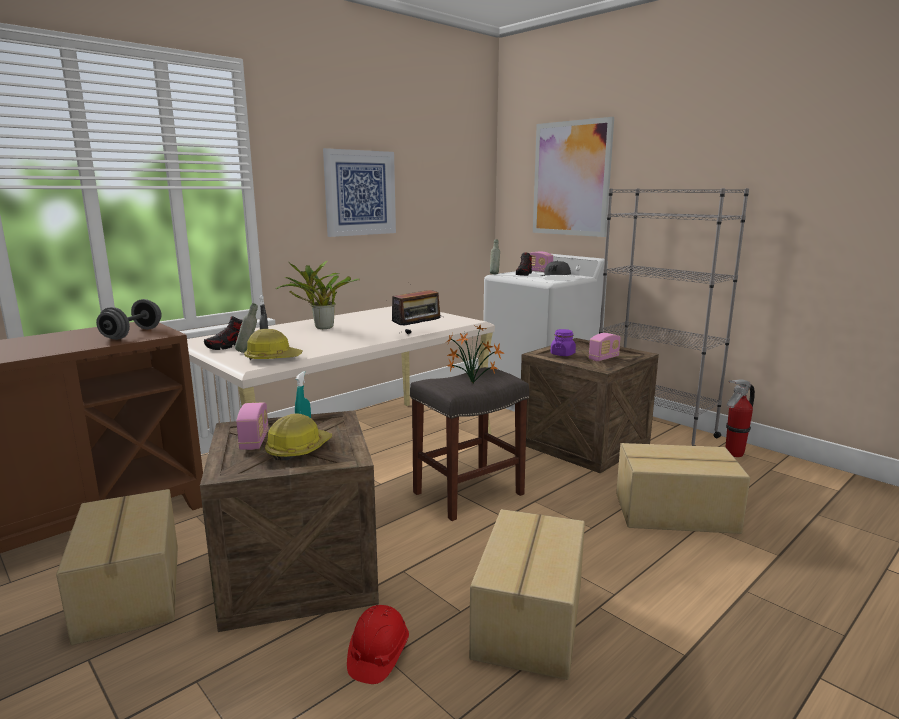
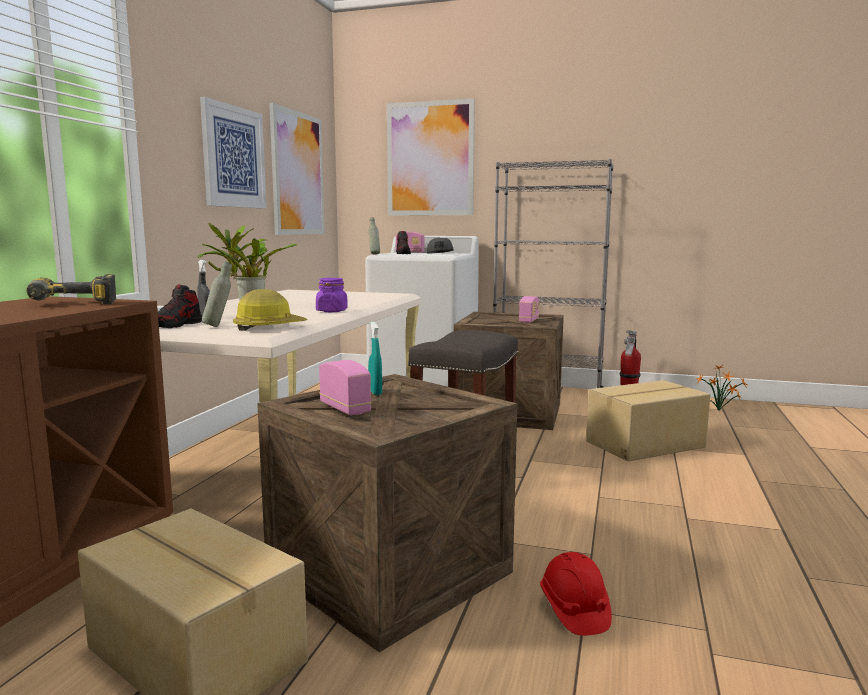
camera: 30 degrees left, 5 degrees down
(132, 334) = (71, 304): grey dumbbell -> power drill
(298, 449) = (411, 406): hard hat -> none
(417, 333) = (372, 303): radio -> none
(440, 197) = (297, 174): none -> picture
(474, 384) = (476, 341): potted plant -> potted plant (720, 411)
(527, 619) = (650, 542): cardboard box -> none
(562, 354) = (488, 321): purple jar -> purple jar (332, 311)

